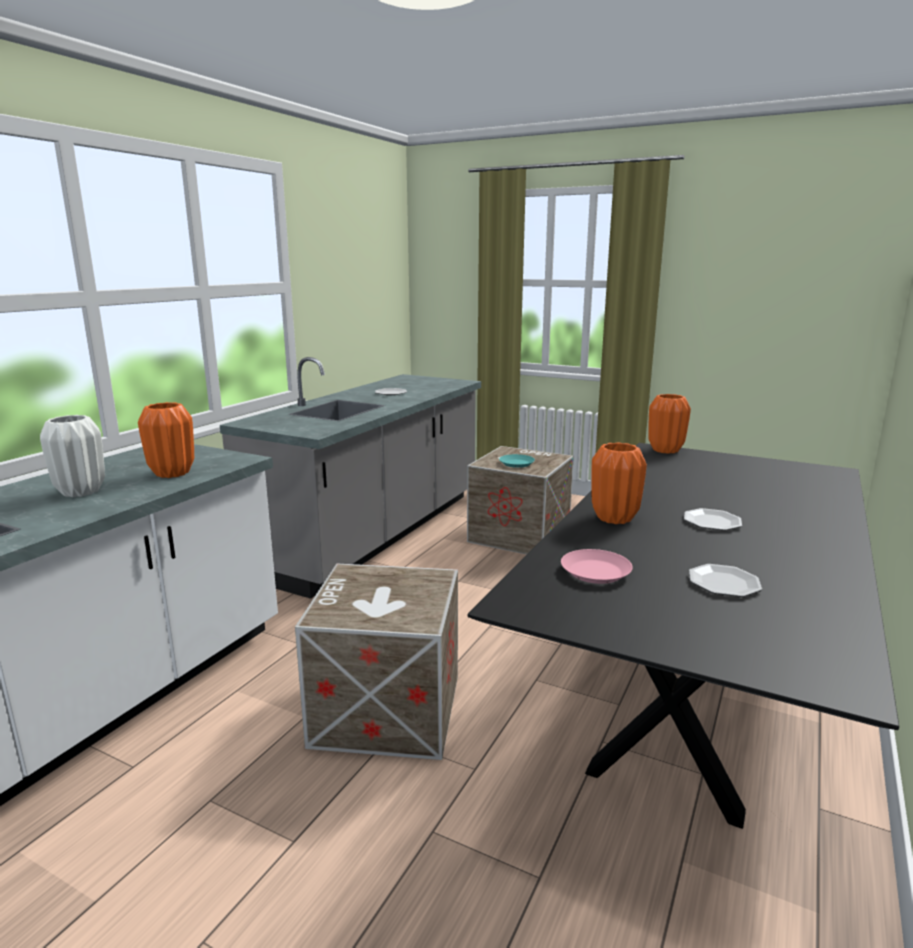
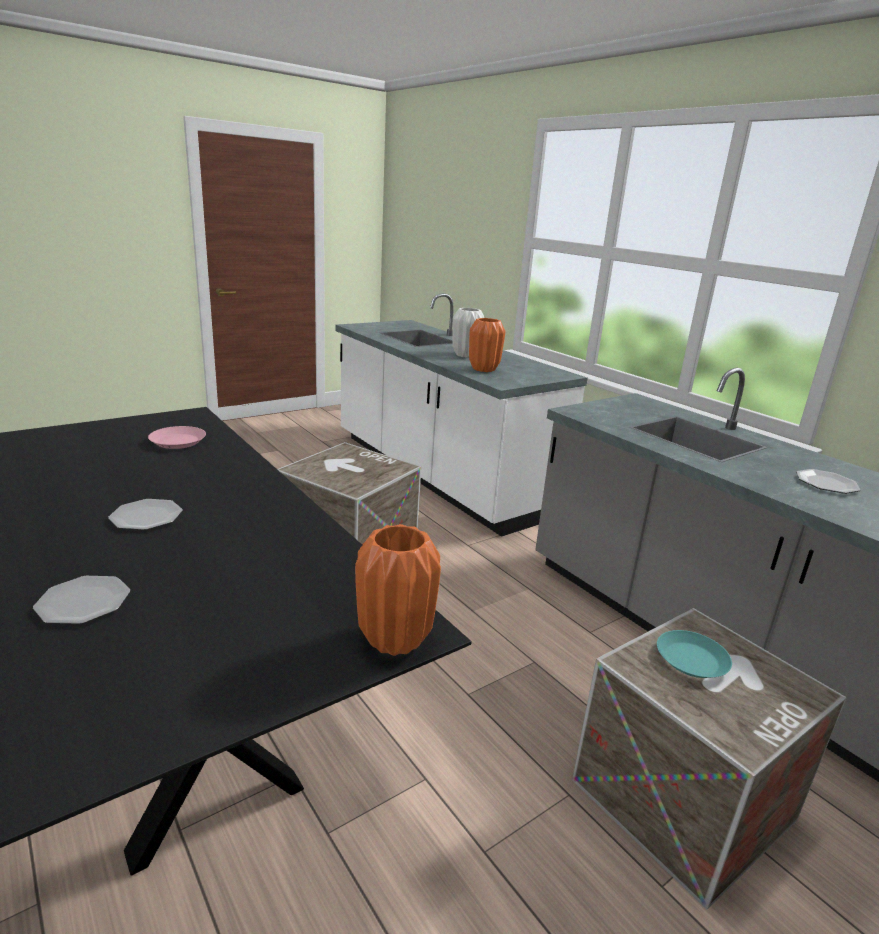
camera: 115 degrees right, 5 degrees up
(614, 518) = (236, 481): orange vase -> none
(723, 583) = (82, 467): plate -> plate (84, 602)

